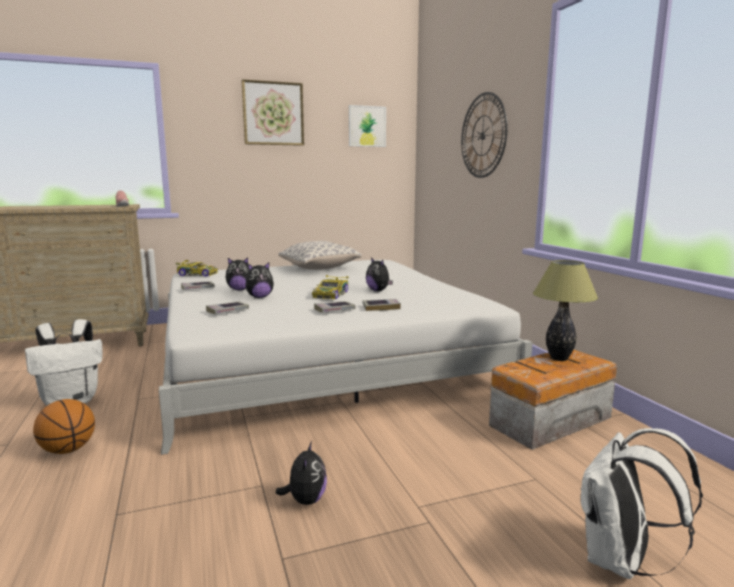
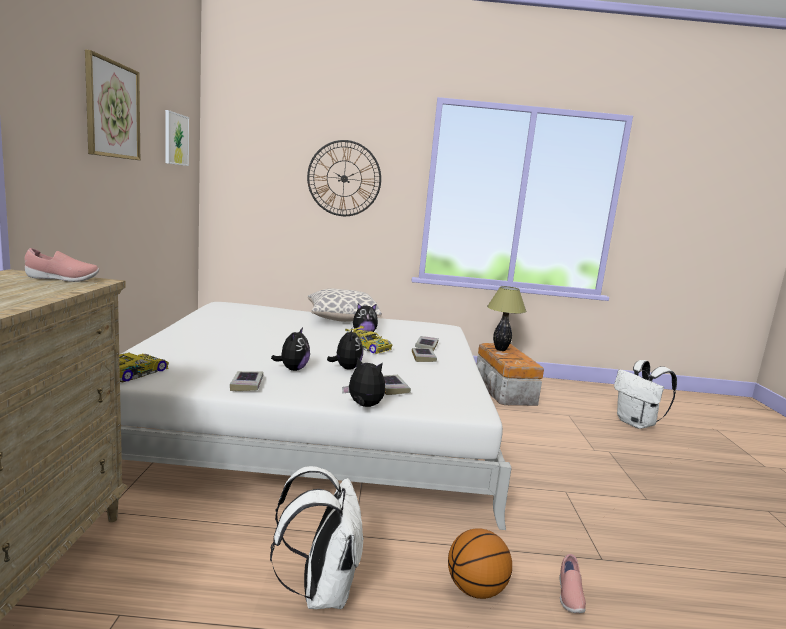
camera: 70 degrees left, 0 degrees up
(54, 495) = (569, 595): none -> pink shoe
(305, 500) = (586, 480): plush toy -> plush toy (364, 406)
(319, 268) = (228, 326): pillow -> pillow (342, 319)

